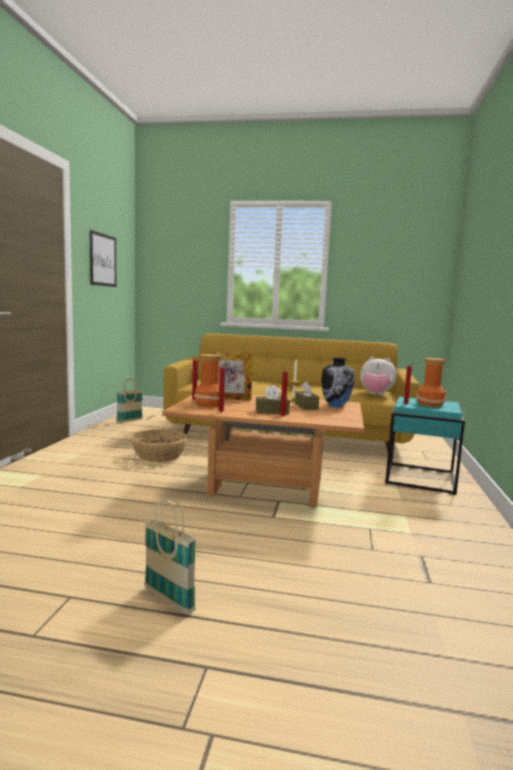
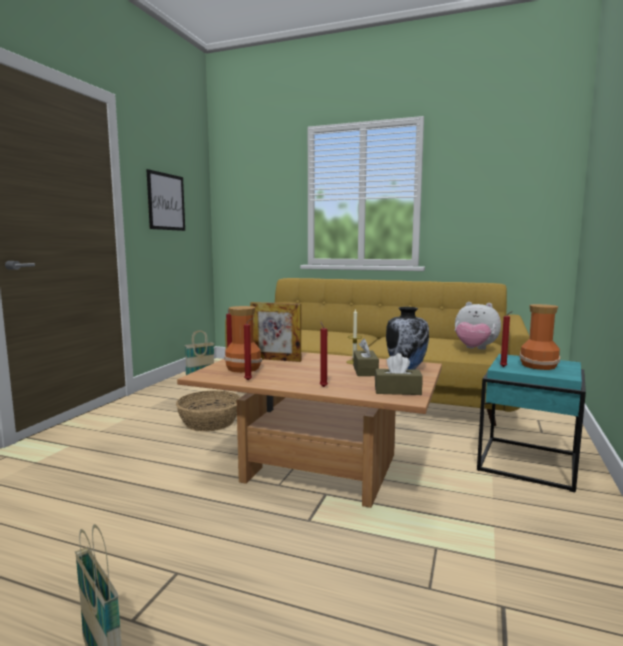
camera: 10 degrees right, 0 degrees up
(272, 412) = (314, 379): brown tissue box -> brown tissue box (397, 391)

